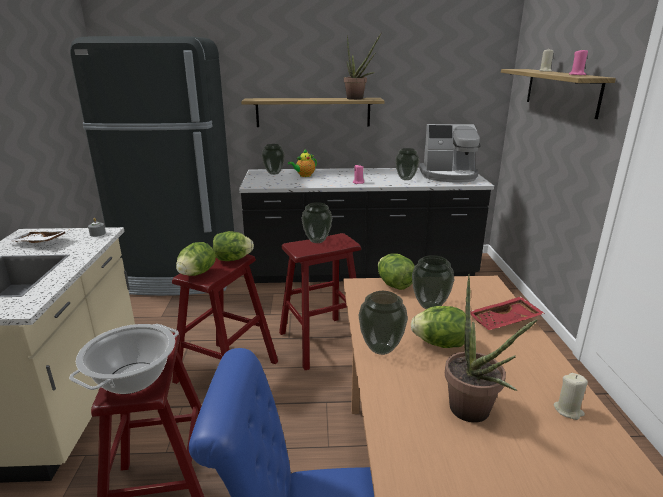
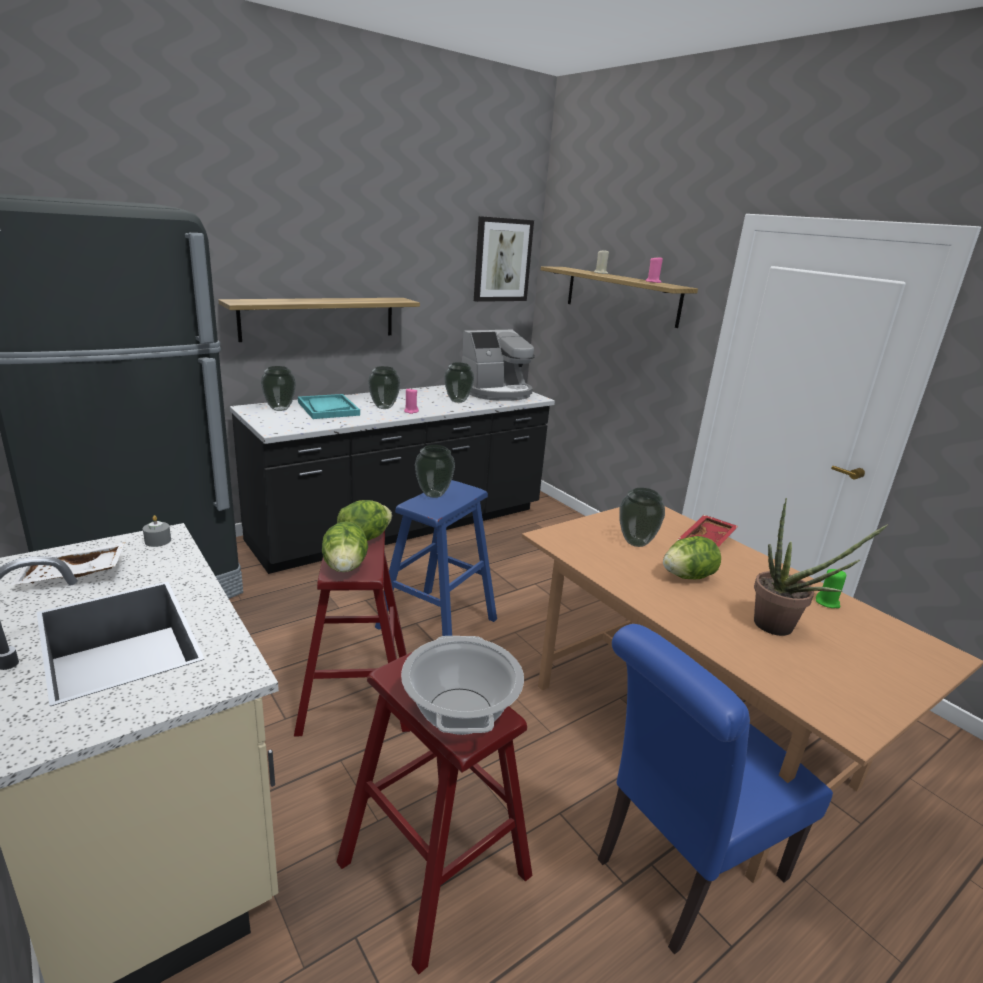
camera: 35 degrees left, 0 degrees up
(304, 175) = (328, 408): teapot -> turquoise tray
(321, 342) = (437, 623): red stool -> blue stool
(358, 99) = (383, 300): potted plant -> none
(380, 349) = (650, 596): vase -> vase (383, 407)
(394, 285) = (579, 529): lettuce -> none
(474, 66) = (502, 260): none -> picture
(568, 410) = (827, 603): beige candle -> green candle

